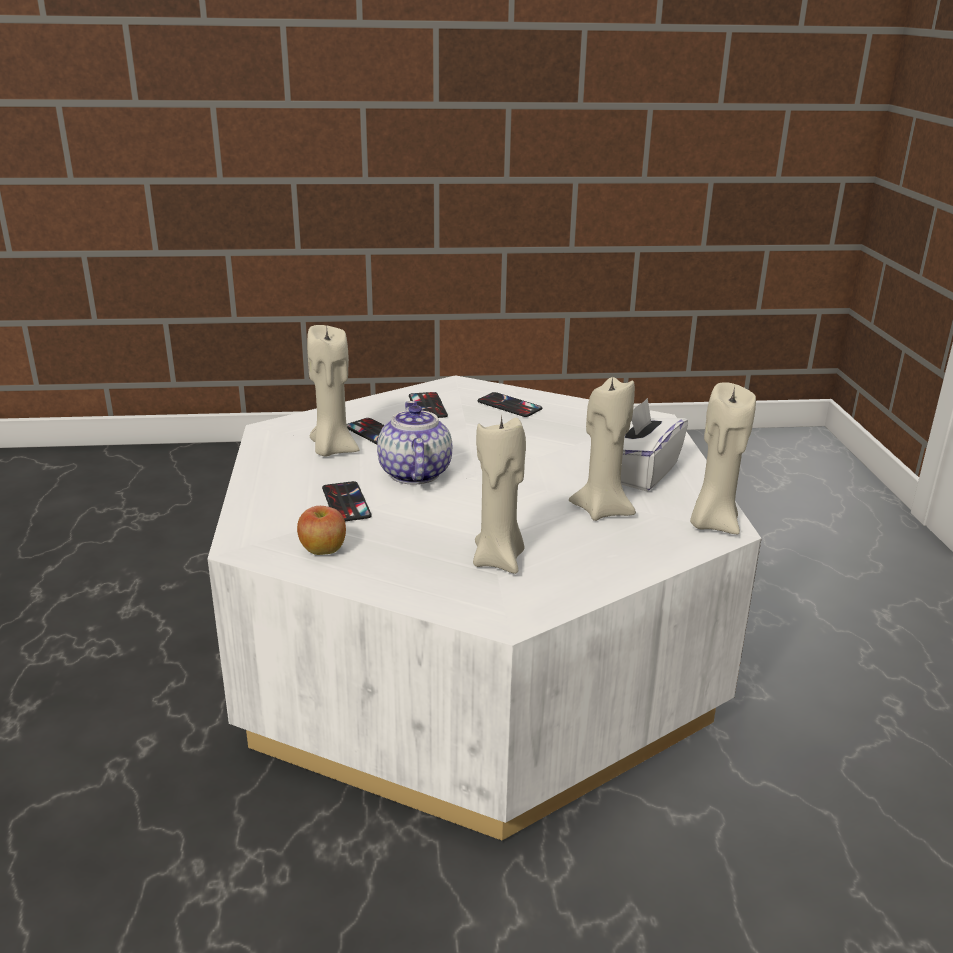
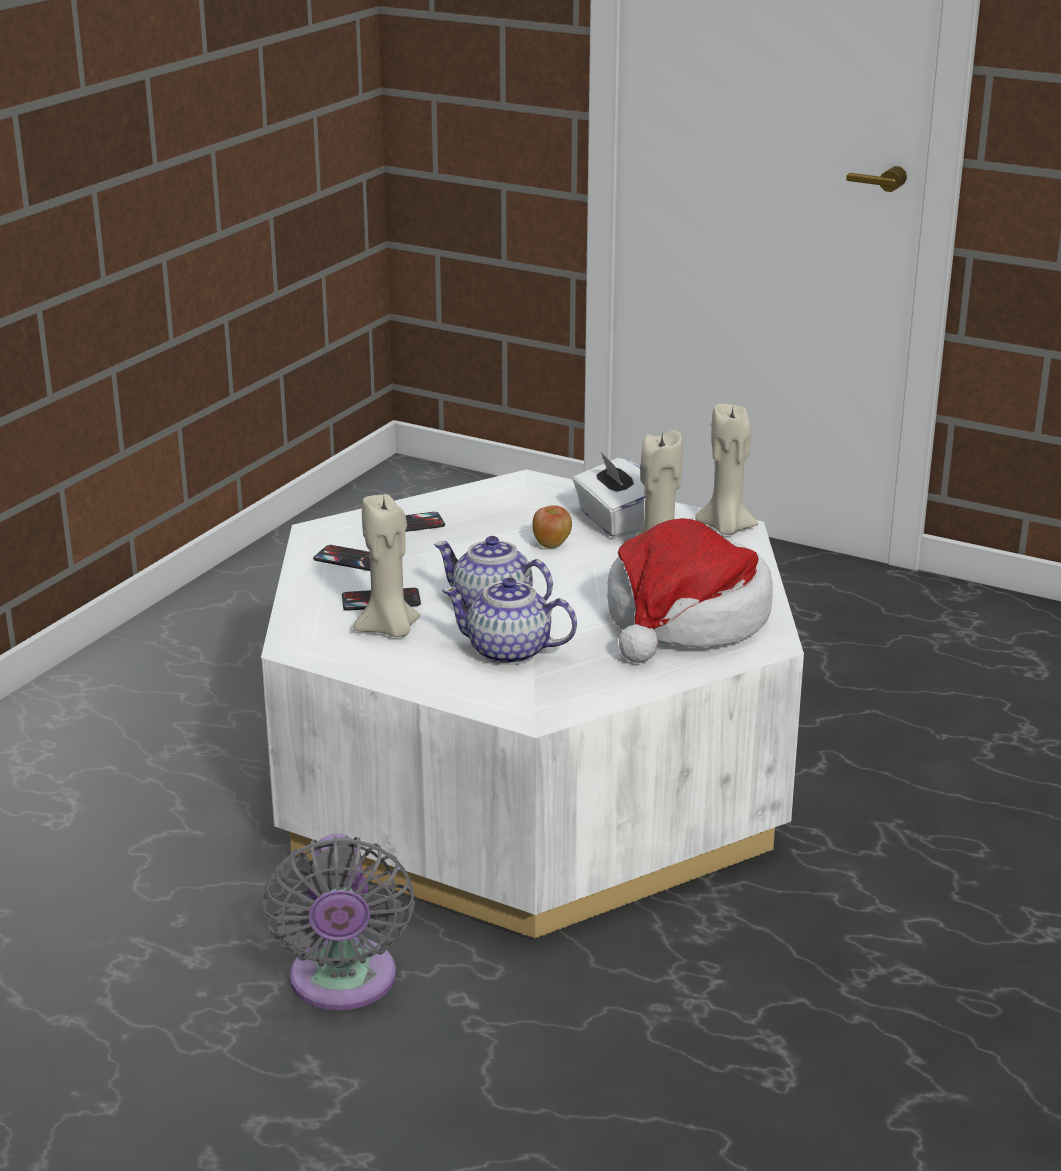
camera: 55 degrees left, 0 degrees up
(133, 680) = (343, 984): none -> grey fan
(323, 551) = (586, 684): apple -> apple (552, 544)
(346, 502) = (510, 652): phone -> teapot
(499, 560) = (685, 620): beige candle -> hat

